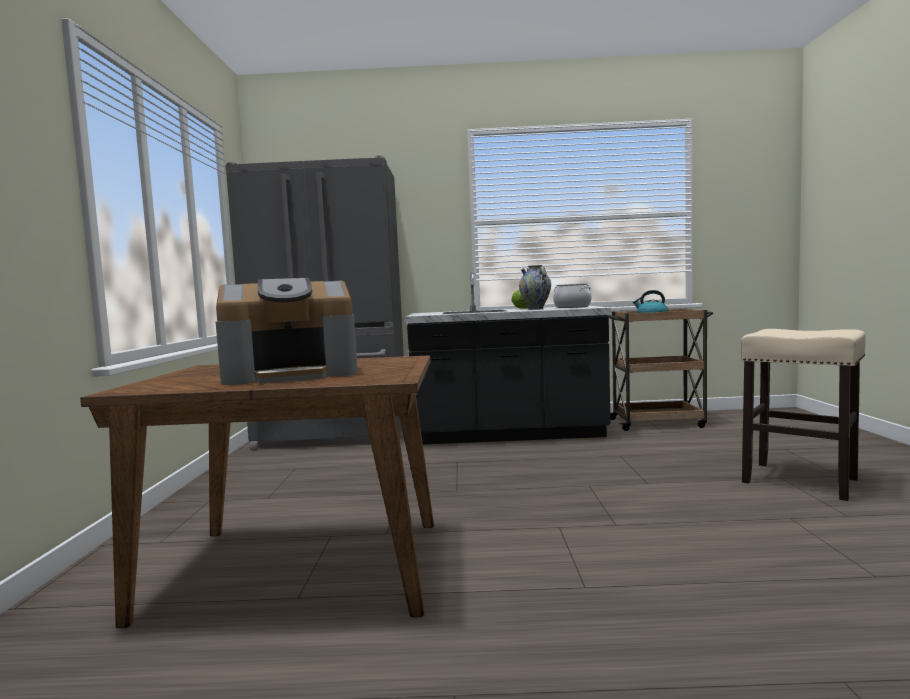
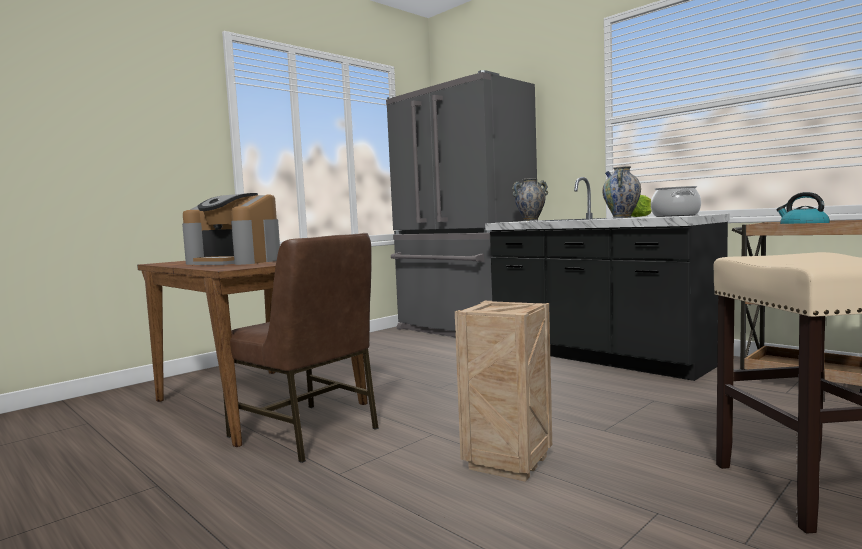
camera: 45 degrees right, 0 degrees up
(421, 313) = (530, 220): none -> vase
(452, 571) = (306, 432): none -> brown chair
(661, 525) = (508, 464): none -> crate

